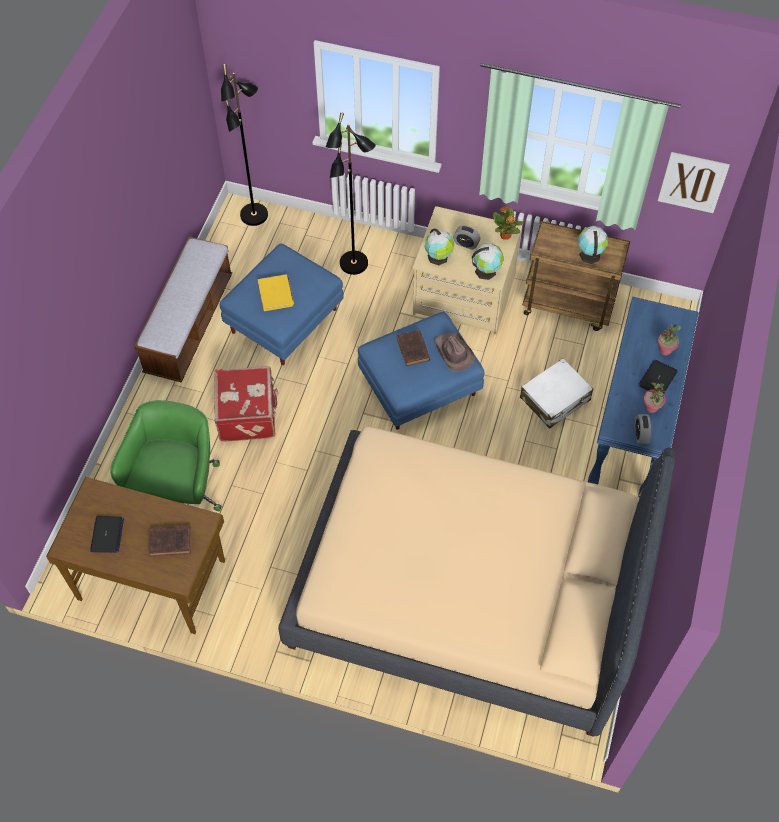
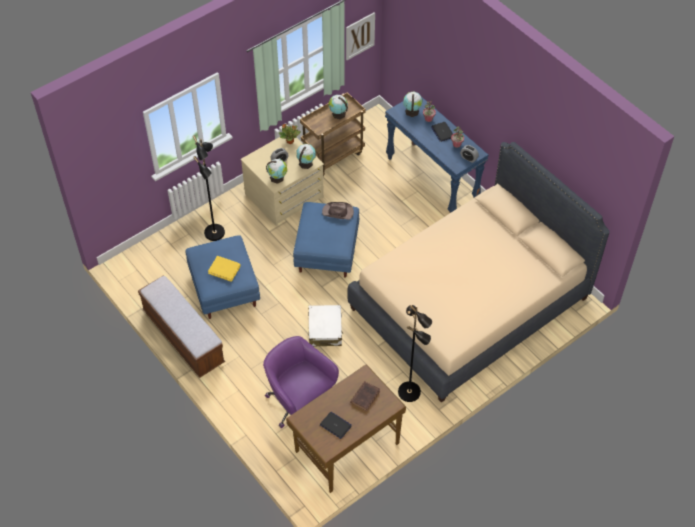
camera: 55 degrees left, 5 degrees down
(179, 493) = (300, 404): green office chair -> purple office chair
(248, 415) = (275, 341): red suitcase -> none
(255, 215) = (131, 260): black floor lamp -> black floor lamp (410, 392)
(413, 350) = (320, 228): brown book -> none
(555, 399) = (386, 197): white suitcase -> white suitcase (325, 330)
(661, 324) = (412, 111): none -> globe

